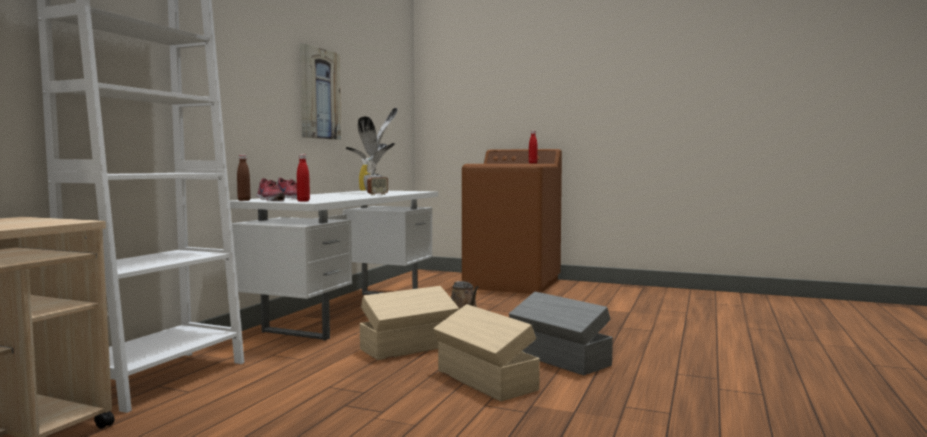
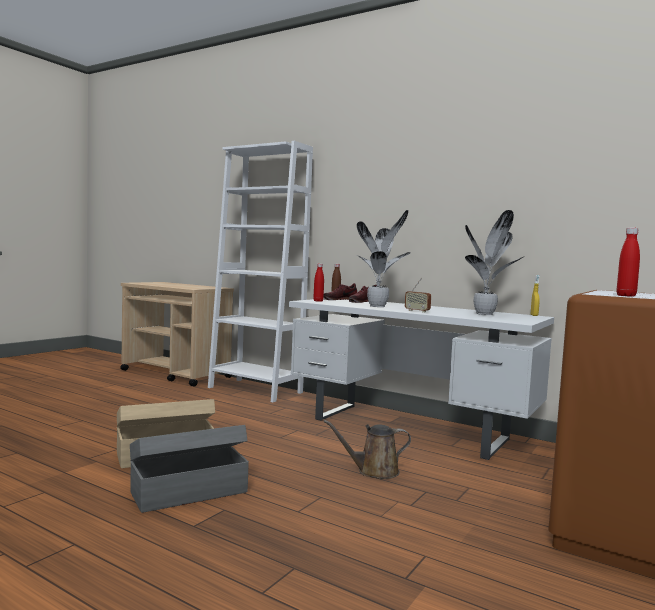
camera: 100 degrees right, 0 degrees up
(319, 94) = (474, 204): picture -> none
(344, 197) = (379, 306): none -> potted plant
(410, 347) = (276, 441): beige storage box -> none

